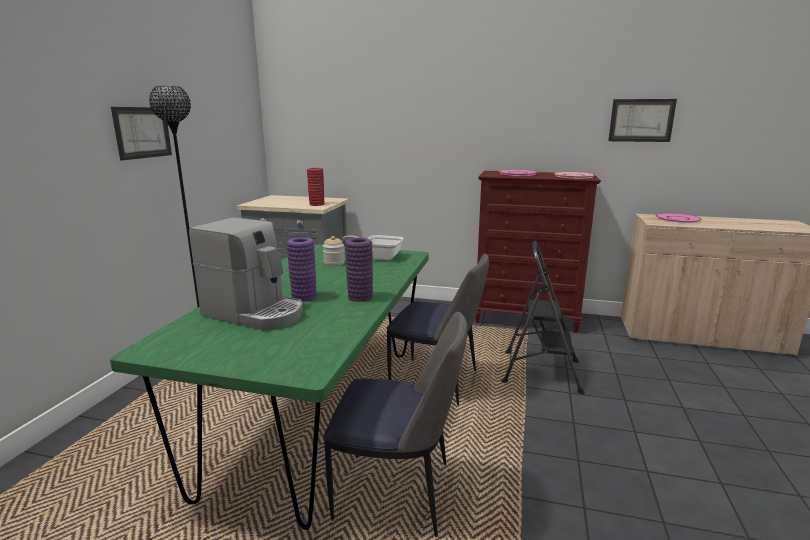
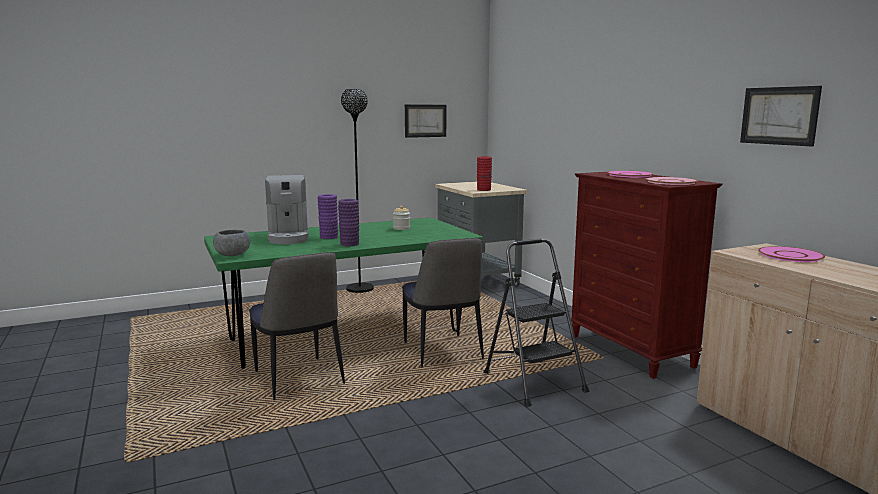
camera: 50 degrees right, 5 degrees down
(142, 132) = (346, 120): picture -> picture (425, 120)
(290, 368) = (233, 255): none -> grey bowl
(379, 257) = (439, 231): frying pan -> none

